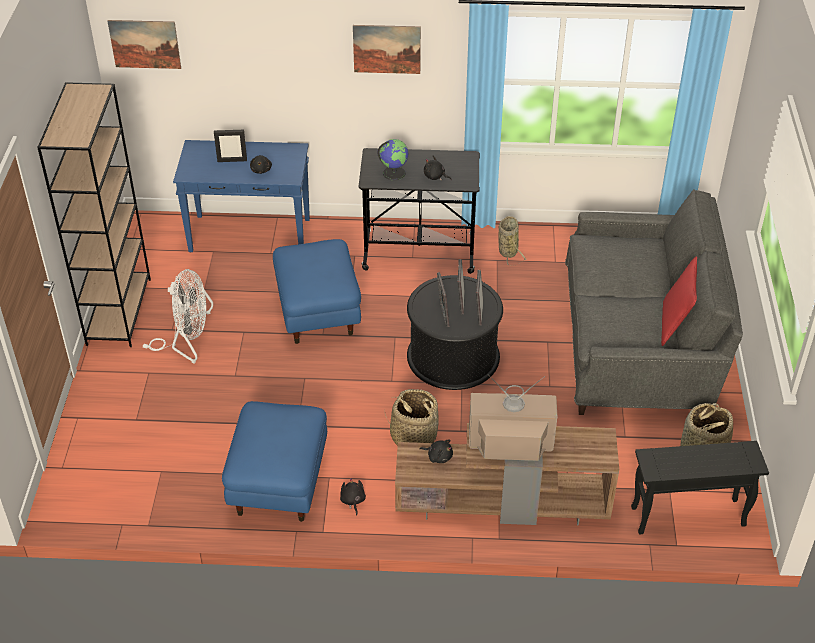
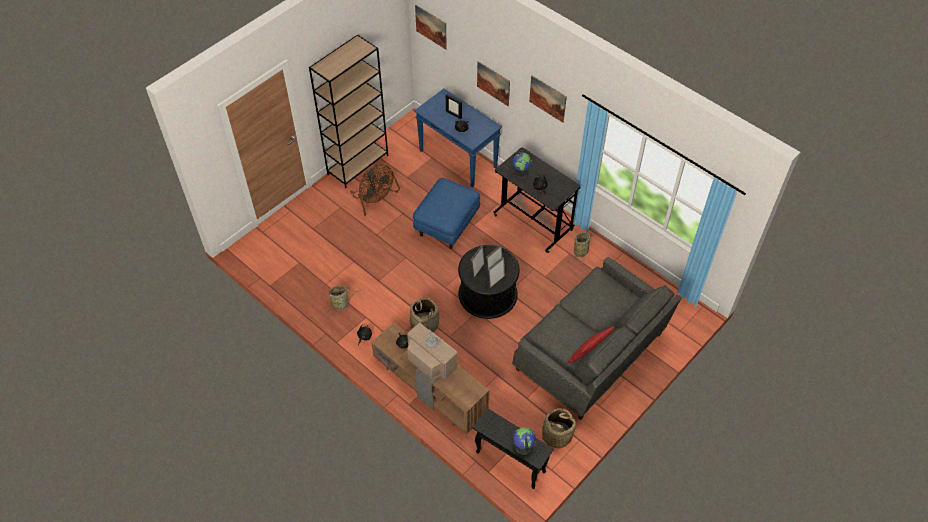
camera: 40 degrees right, 10 degrees up
(186, 338) = (374, 199): white fan -> brown fan
(279, 483) = (341, 304): blue ottoman -> basket
(281, 79) = (493, 83): none -> picture
(723, 461) = (523, 446): none -> globe

